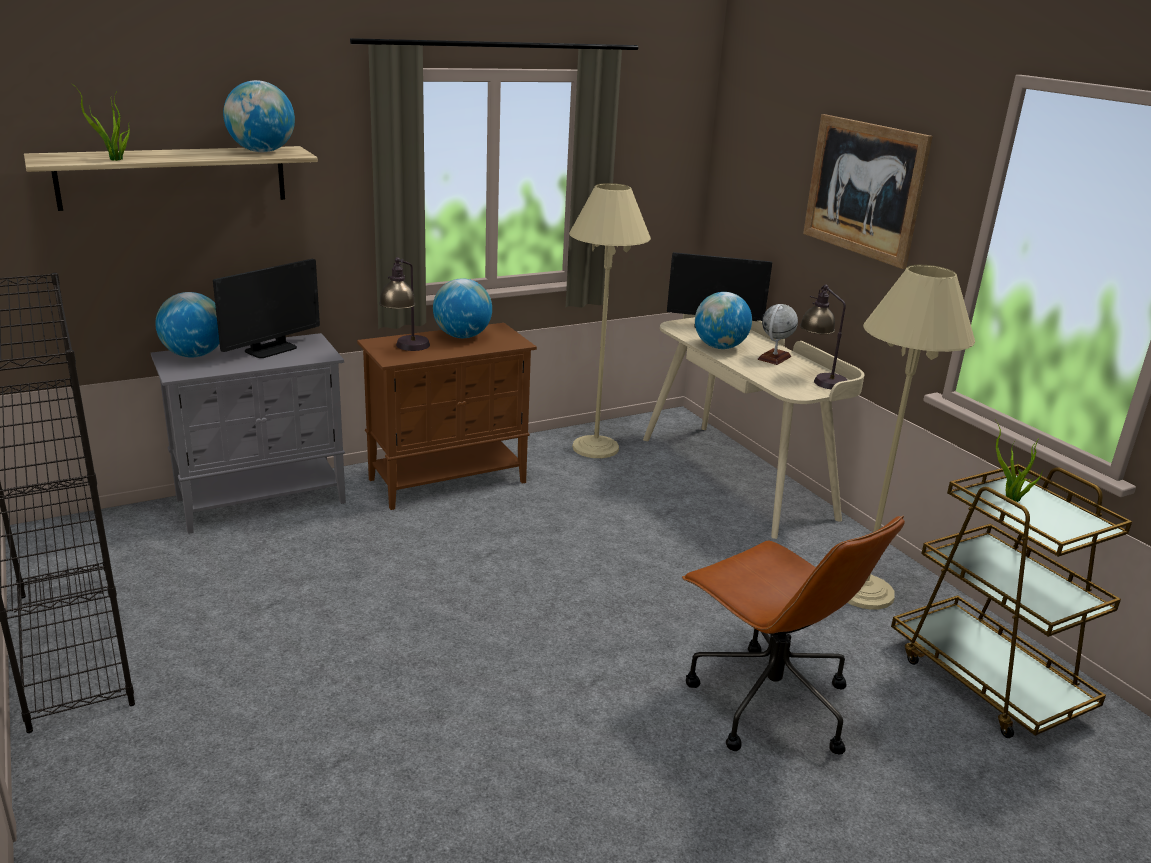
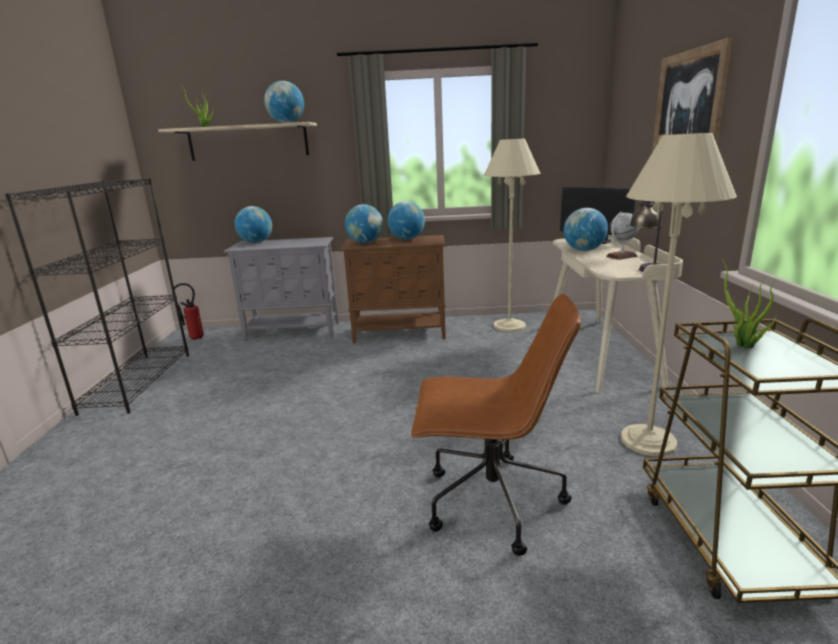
camera: 30 degrees right, 5 degrees down
(75, 541) = (194, 338): none -> fire extinguisher
(270, 349) = (295, 241): monitor -> none
(406, 349) = (365, 243): table lamp -> globe
(767, 702) = (490, 502): brown office chair -> brown office chair turned 75 degrees counterclockwise

